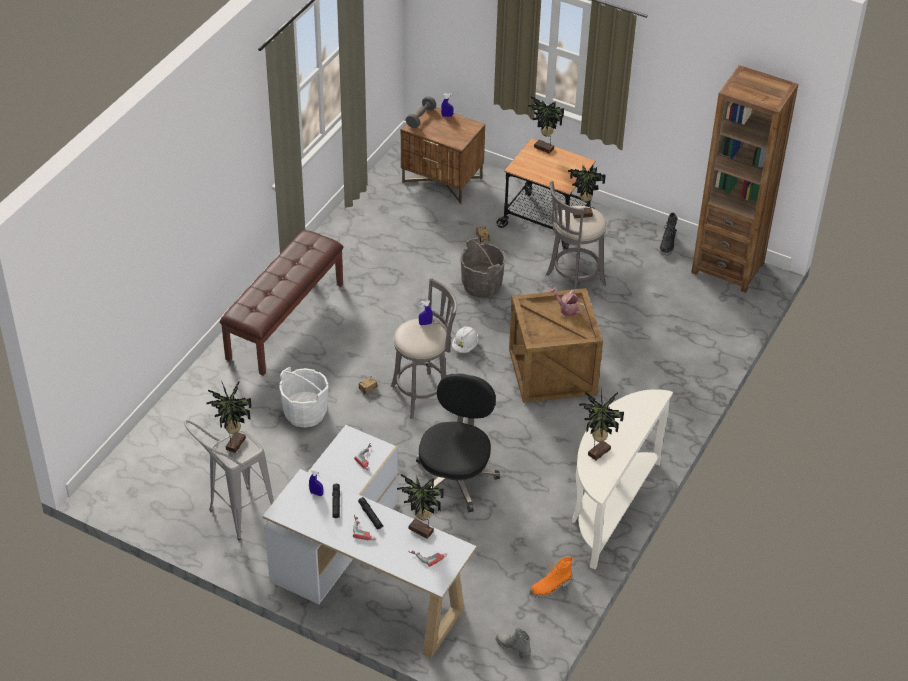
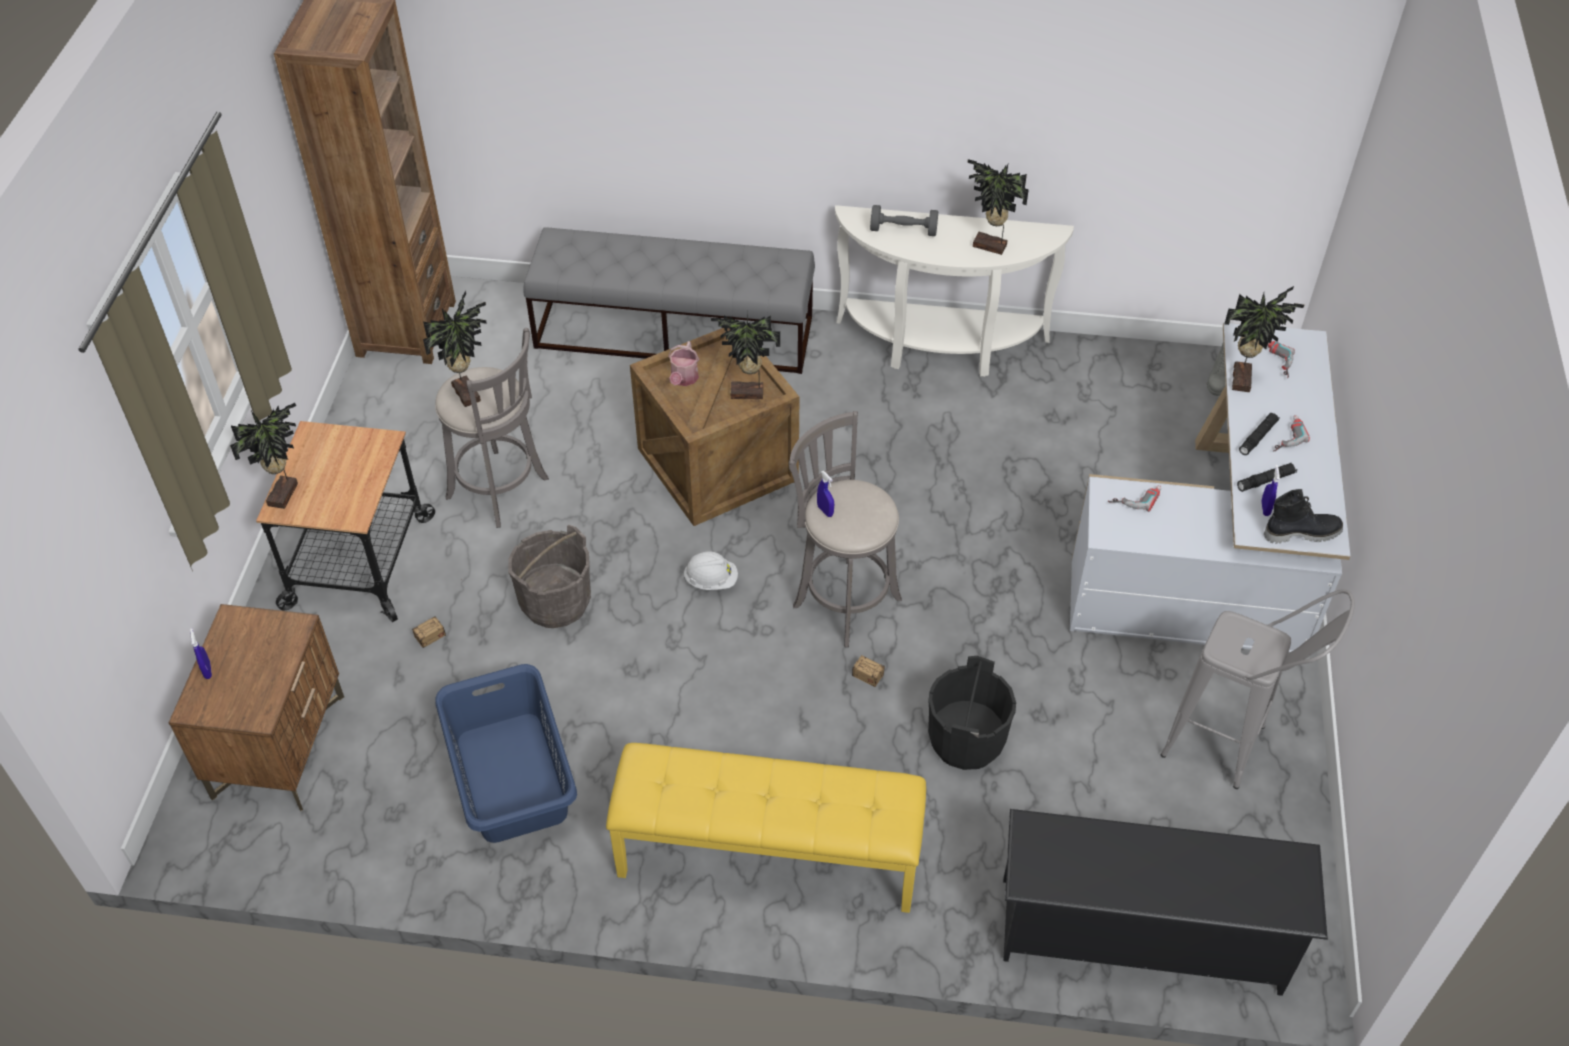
camera: 110 degrees left, 5 degrees up
(159, 436) = (1141, 936): none -> black shoe rack
(234, 444) = (1241, 652): potted plant -> potted plant (747, 395)
(285, 320) = (767, 857): brown bench -> yellow bench
(305, 413) = (966, 740): white bucket -> black bucket
(381, 249) = (513, 776): none -> blue laundry basket
(421, 118) = (224, 711): grey dumbbell -> grey dumbbell (903, 230)
(455, 478) = (986, 512): black office chair -> none
(550, 588) = (1104, 369): orange boot -> none
(668, 245) = (373, 402): black boot -> black boot (1301, 532)
(677, 382) = (675, 332): none -> grey bench

